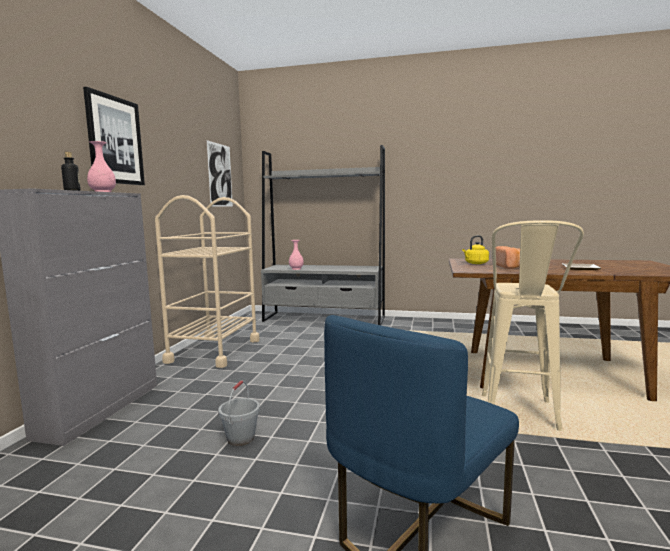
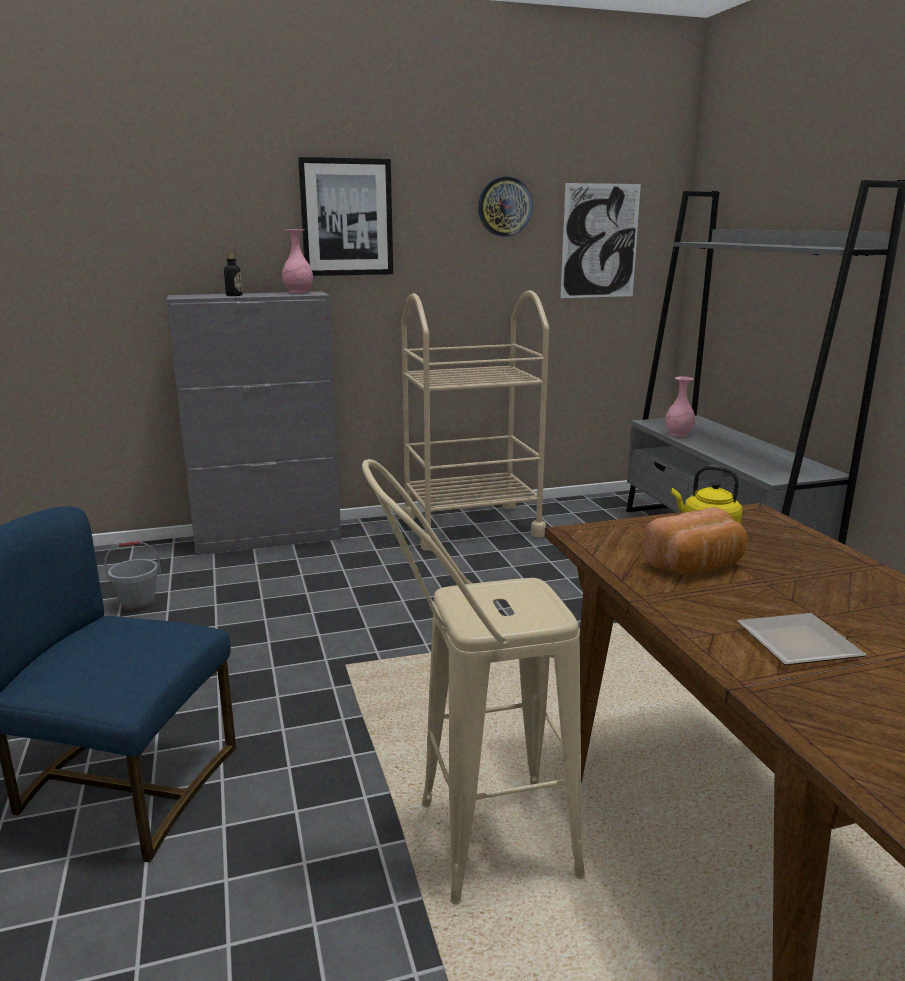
camera: 60 degrees right, 10 degrees up
(186, 148) = (504, 206): none -> wall clock
(240, 438) = (254, 626): grey bucket -> grey bucket (138, 603)

